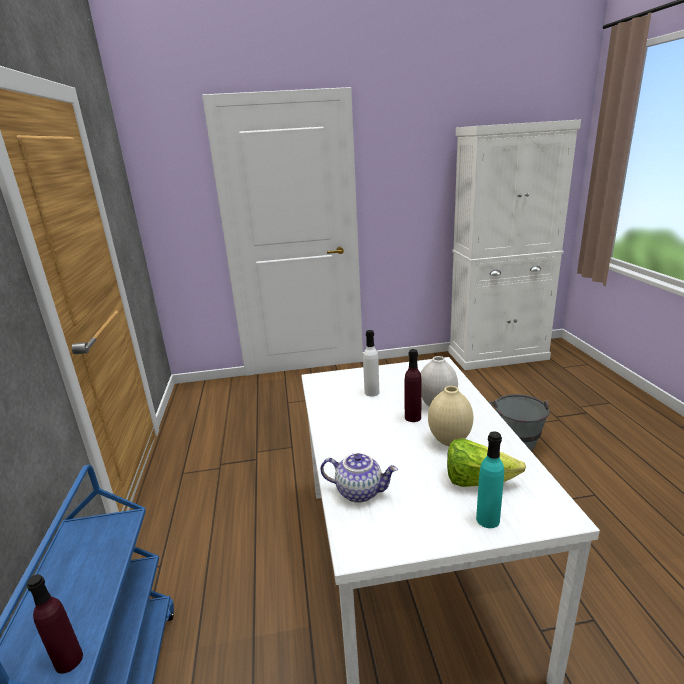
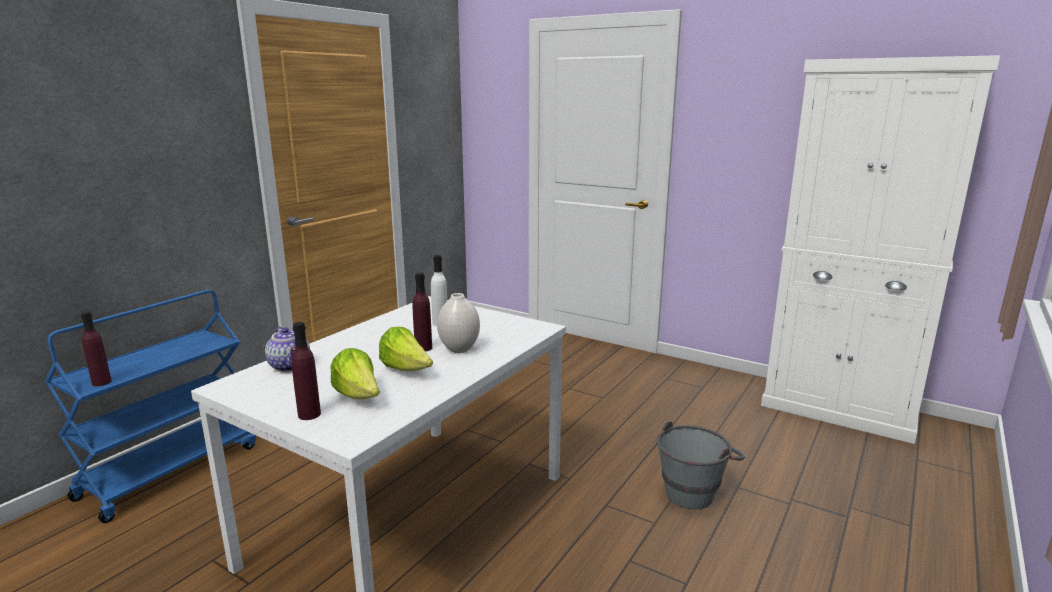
camera: 40 degrees right, 5 degrees down
(448, 440) = (406, 370): beige vase -> lettuce
(487, 519) = (309, 414): turquoise bottle -> purple bottle

